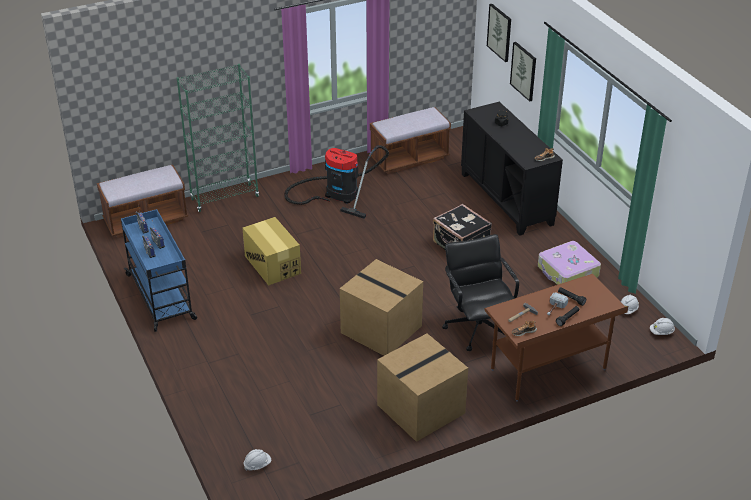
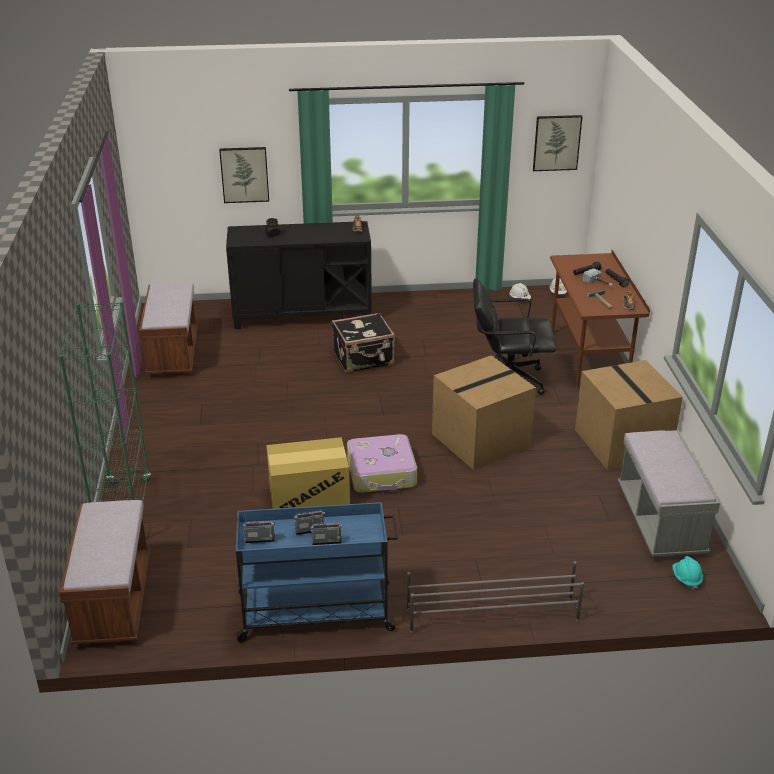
camera: 70 degrees left, 5 degrees down
(184, 371) = (491, 615): none -> grey shoe rack
(257, 465) = (686, 578): white hard hat -> turquoise hard hat
(322, 443) = (660, 521): none -> grey bench
(338, 194) = (198, 417): vacuum cleaner -> none
(500, 32) = (182, 154): picture -> picture (556, 142)
(567, 272) = (446, 313): suitcase -> suitcase (382, 473)

